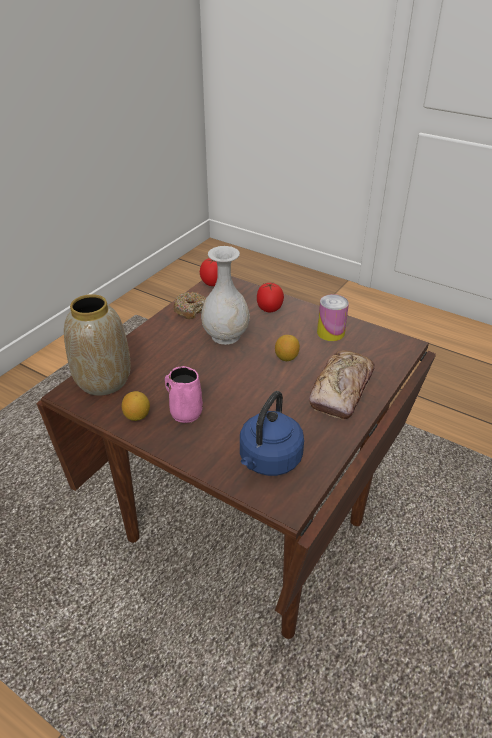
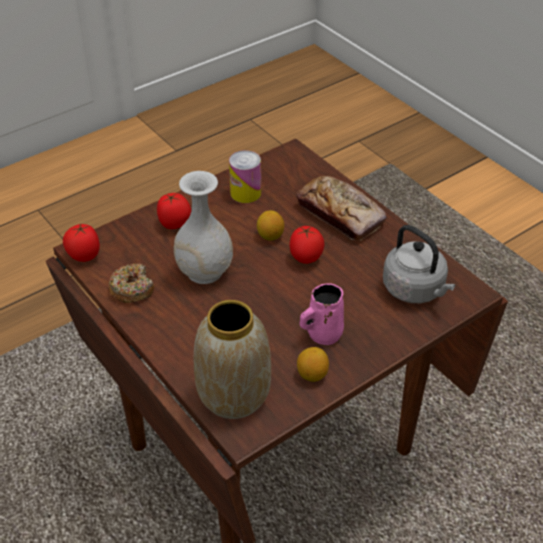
camera: 70 degrees left, 5 degrees up
(268, 461) = (415, 290): blue kettle -> grey kettle
(271, 383) = (305, 258): none -> tomato

